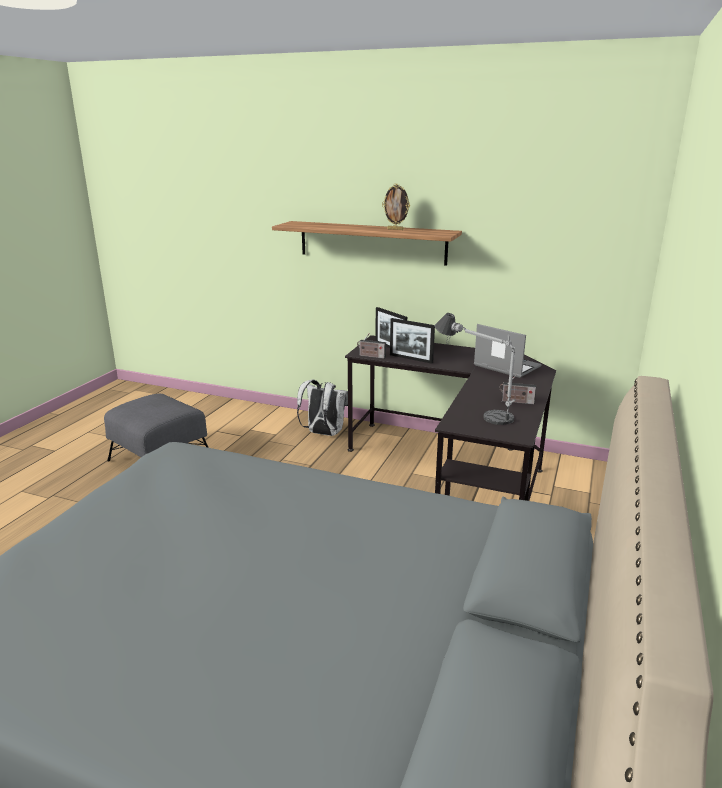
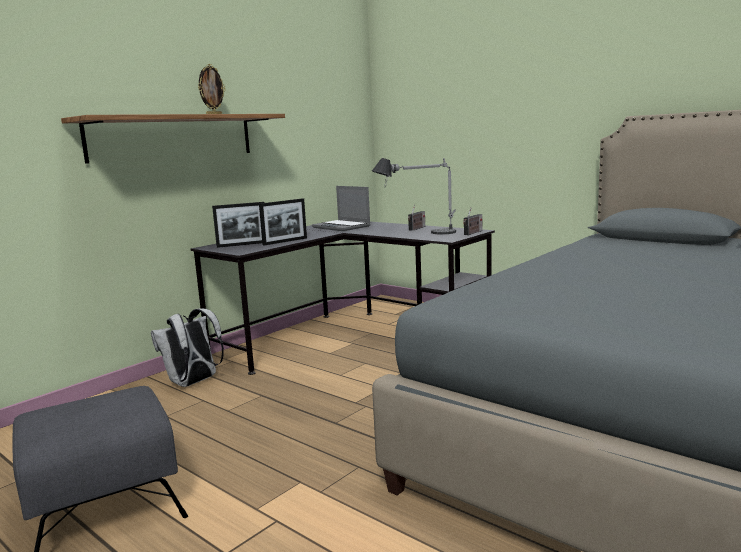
camera: 70 degrees left, 10 degrees down
(371, 356) = (257, 249): radio -> radio (472, 233)
(505, 366) = (342, 227): laptop -> laptop turned 105 degrees counterclockwise

